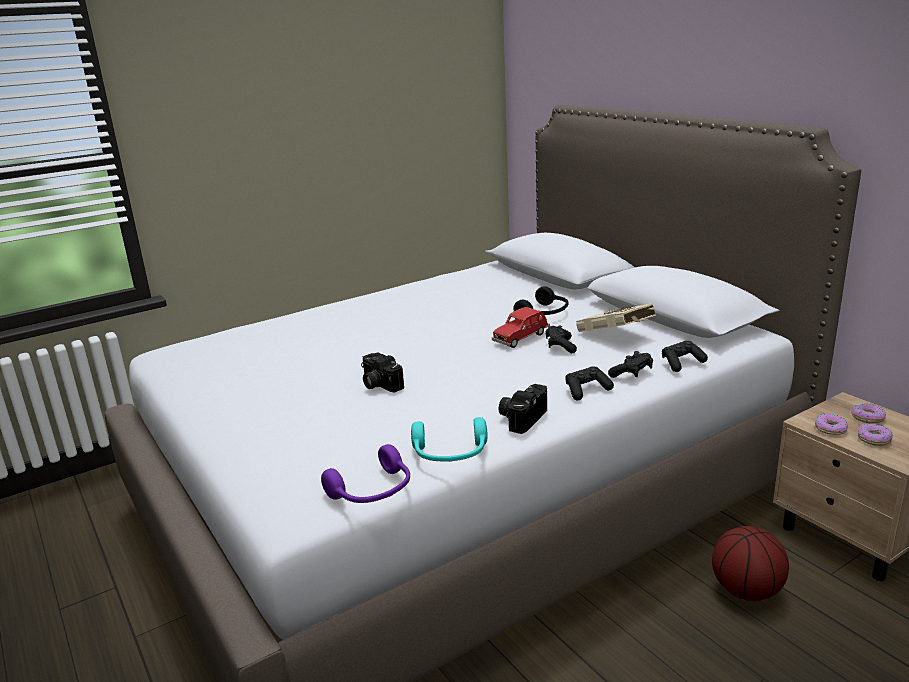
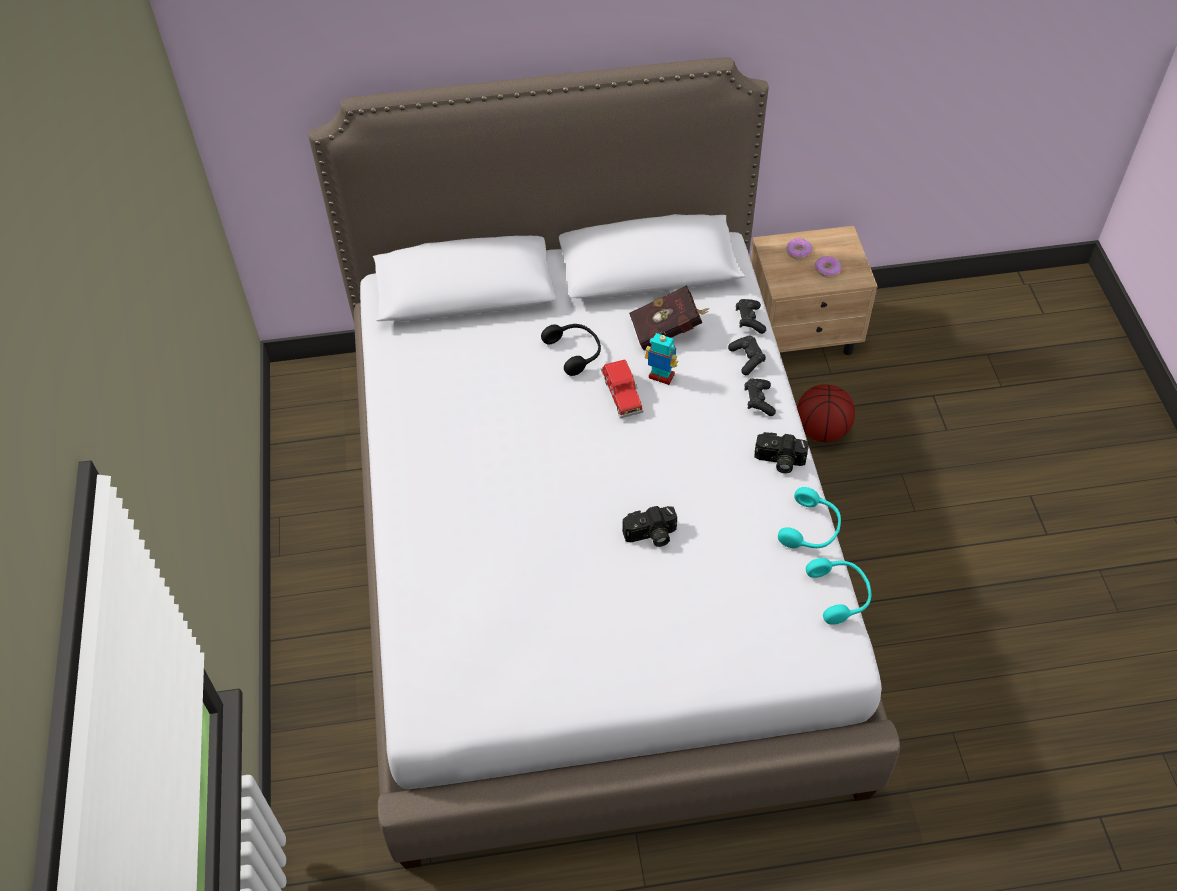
camera: 65 degrees left, 30 degrees up
(373, 492) = (840, 594): purple headphones -> turquoise headphones
(522, 417) = (779, 461): camera -> camera turned 45 degrees counterclockwise
(560, 346) = (661, 377): black game controller -> toy robot
(616, 337) = (668, 331): beige book -> red book
(830, 428) = (800, 281): donut -> none

